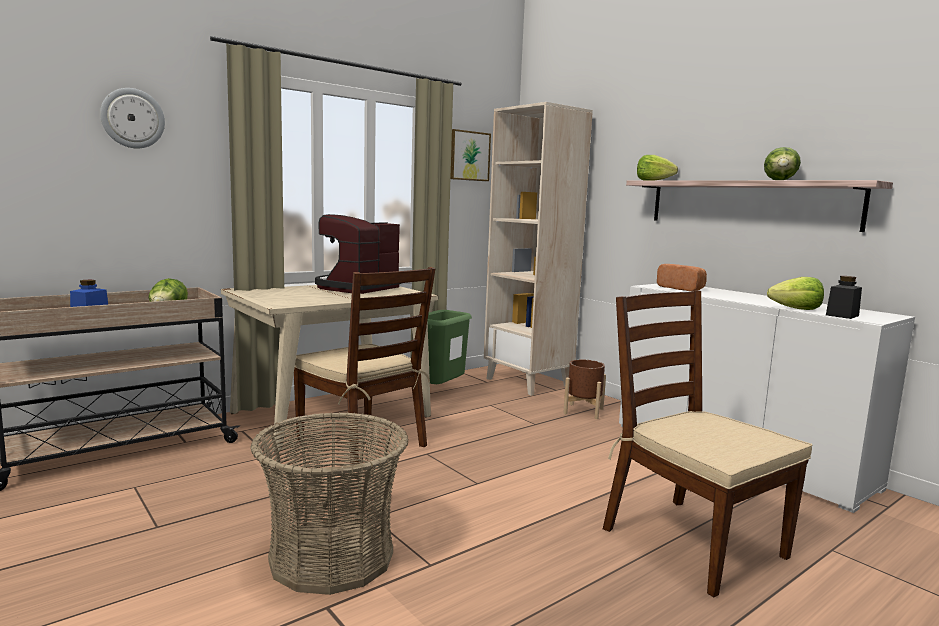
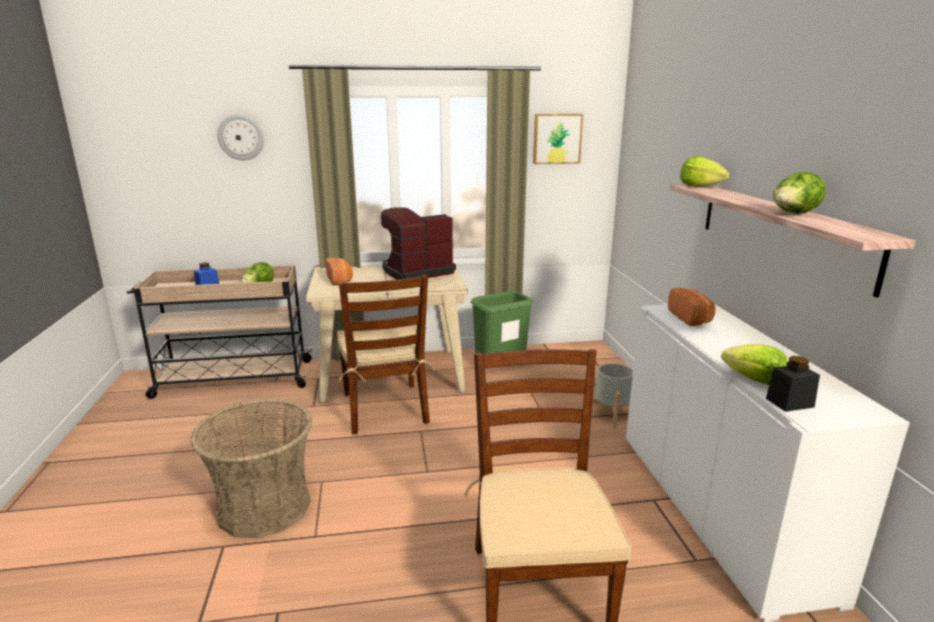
camera: 30 degrees right, 10 degrees up
(282, 296) = (340, 280): none -> bread
(528, 382) = (595, 369): beige bookcase -> none
(584, 411) = (611, 415): brown planter -> grey planter

